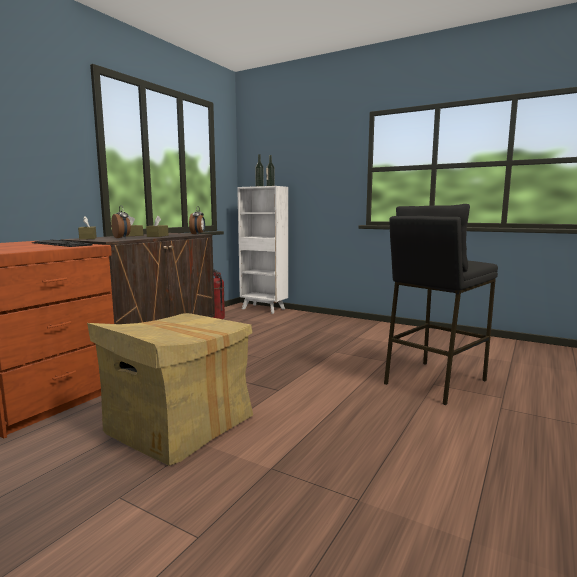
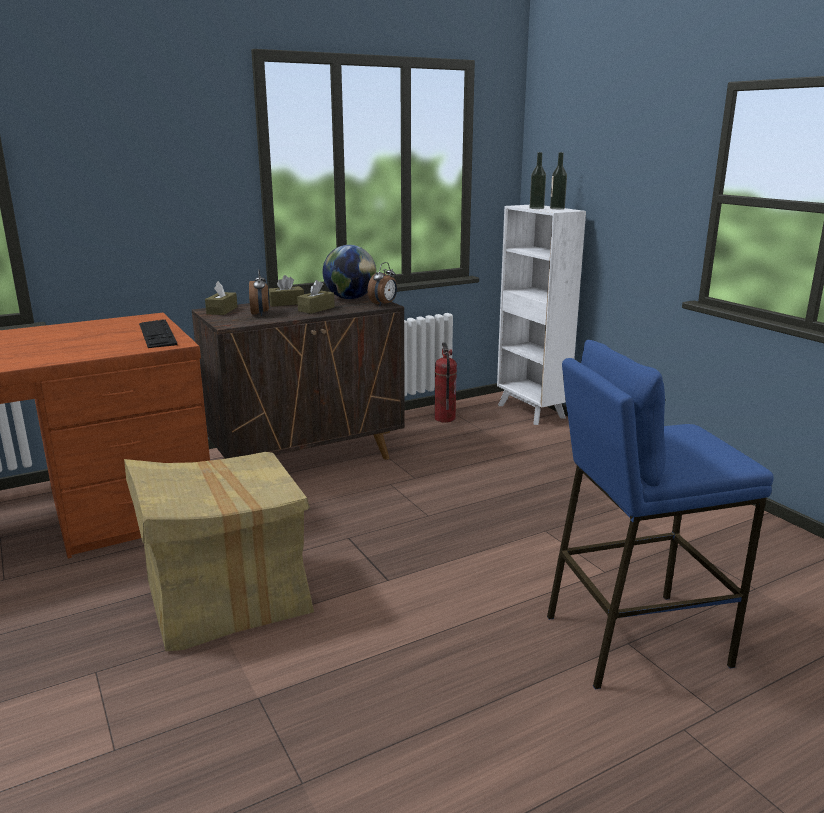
camera: 30 degrees right, 10 degrees up
(169, 234) = (350, 298): none -> globe
(433, 381) = (634, 639): black stool -> blue stool

